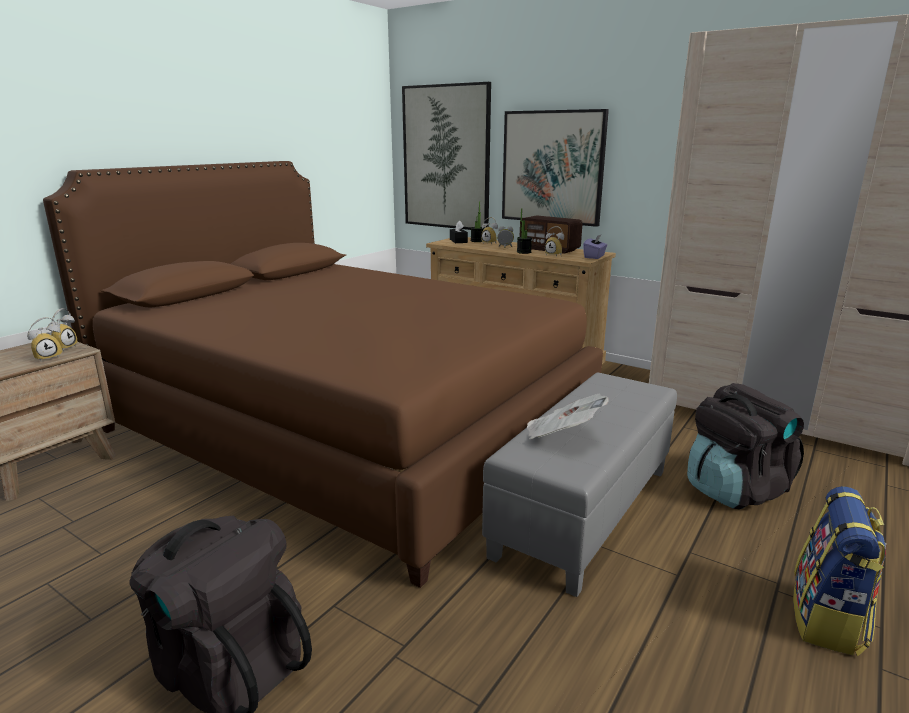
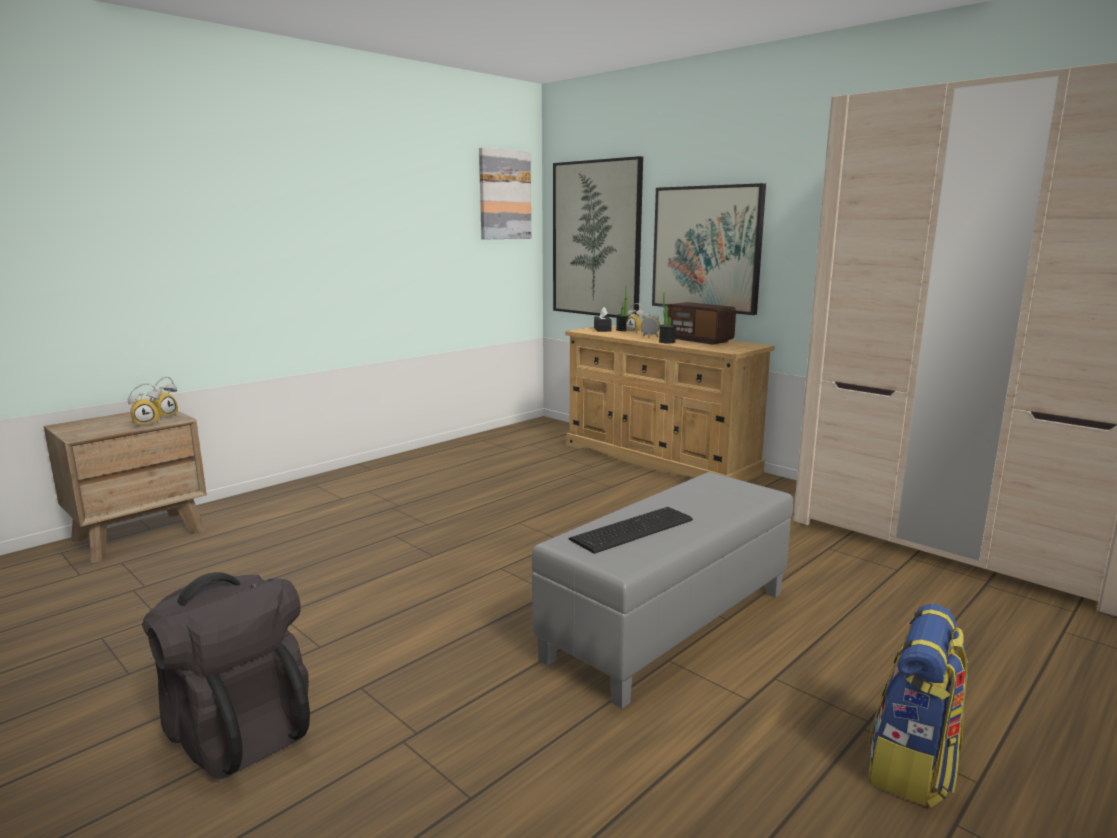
camera: 10 degrees right, 5 degrees down
(347, 428) = (443, 522): brown bed -> none
(359, 116) = (504, 195): none -> picture
(555, 255) = (700, 346): alarm clock -> none
(562, 435) = (629, 529): newspaper -> keyboard
(594, 257) = (745, 348): purple tissue box -> none
(735, 490) = (861, 619): black backpack -> none

